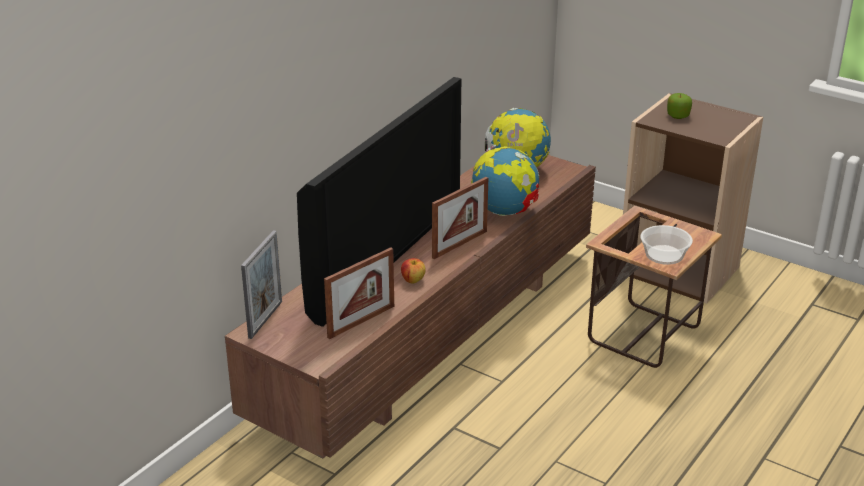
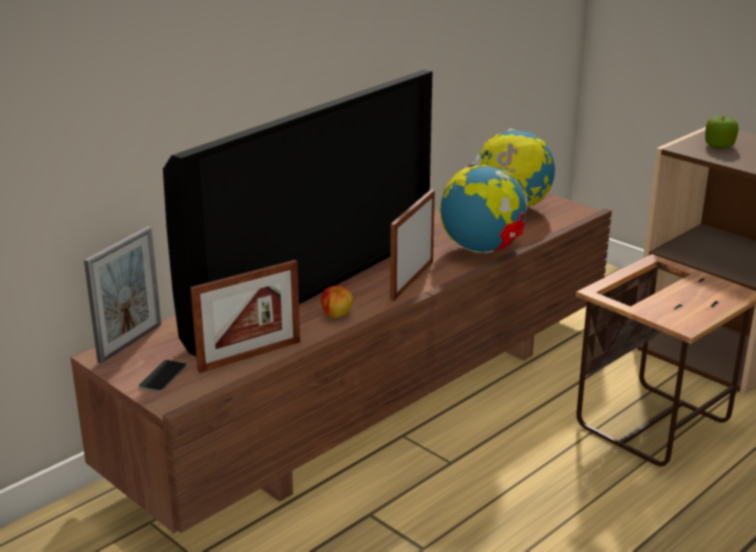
camera: 10 degrees right, 5 degrees down
(303, 344) = (163, 376): none -> phone
(459, 244) = (412, 280): picture frame -> picture frame turned 150 degrees clockwise
(663, 254) = (678, 311): bowl -> none

